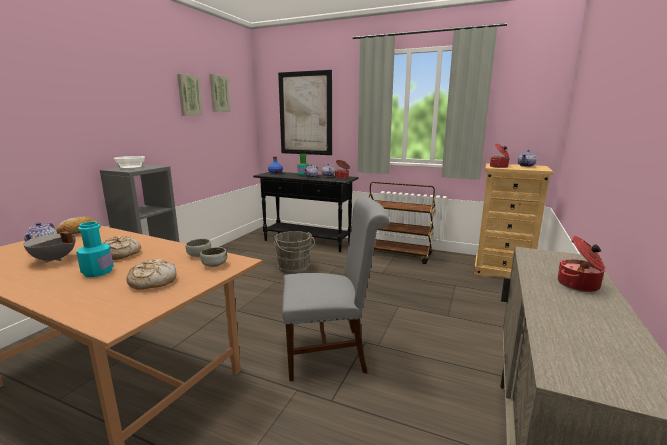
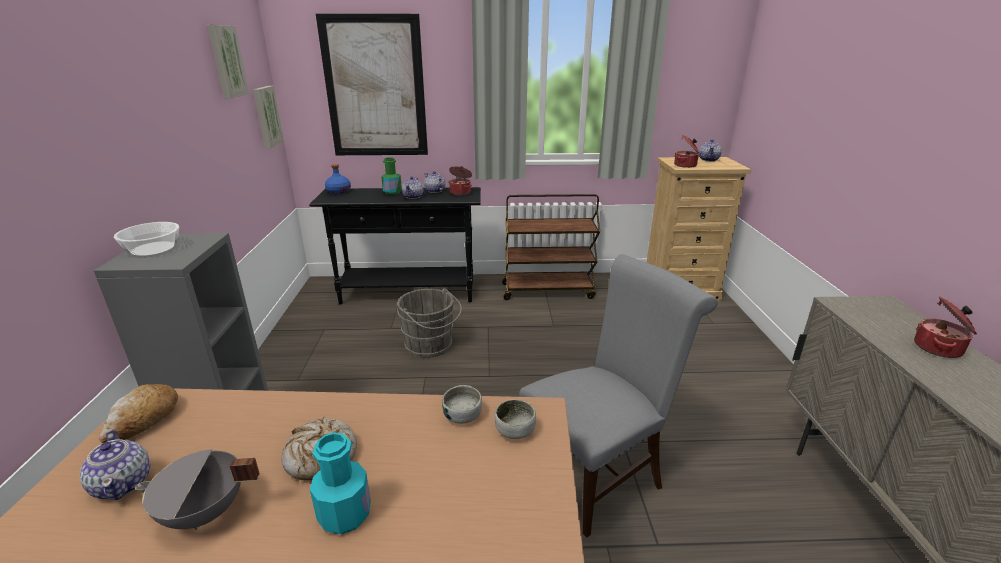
camera: 25 degrees left, 10 degrees up
(152, 281) = (473, 503): bread -> none
(189, 95) = (188, 75): picture -> picture (266, 116)

